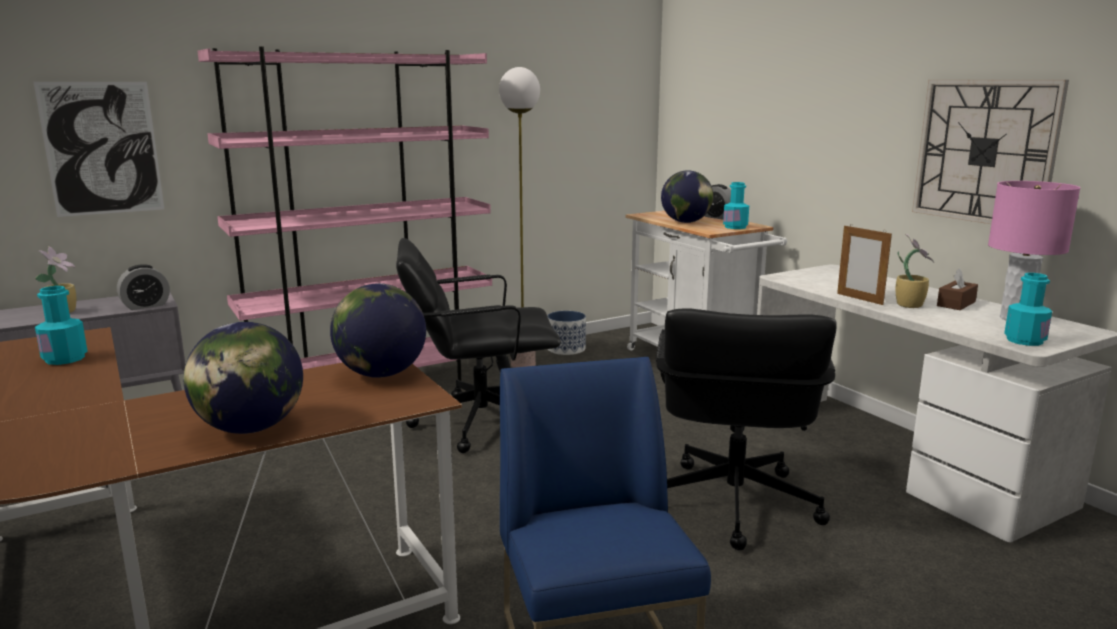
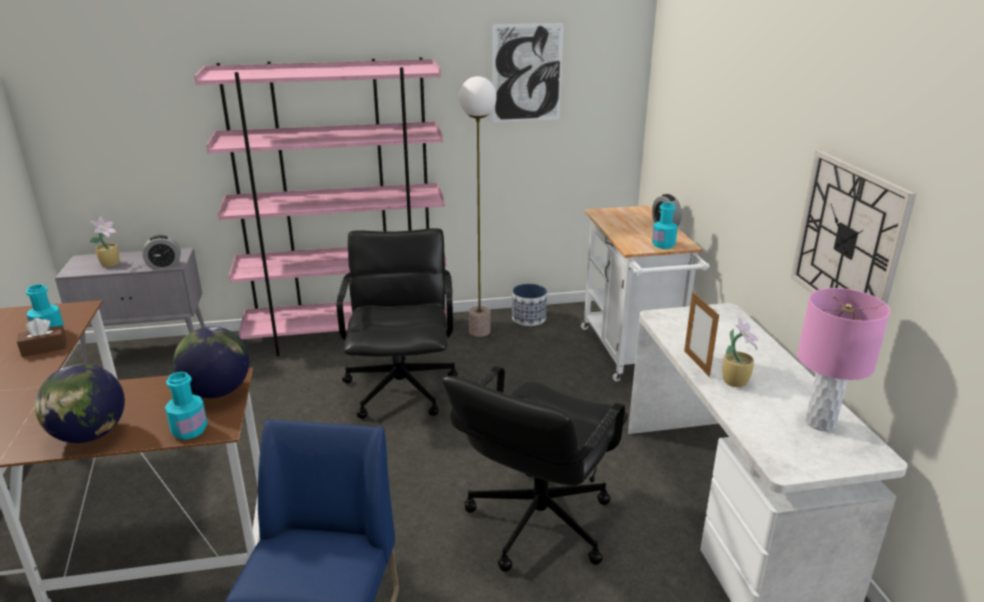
camera: 20 degrees right, 10 degrees up
(102, 148) = (139, 141): picture -> picture (527, 73)
(478, 422) = (401, 389): black office chair -> black office chair turned 75 degrees clockwise
(685, 222) = (625, 230): globe -> none
(956, 304) = (785, 388): brown tissue box -> brown tissue box (44, 348)
(1024, 340) = (788, 458): turquoise bottle -> turquoise bottle (189, 430)

